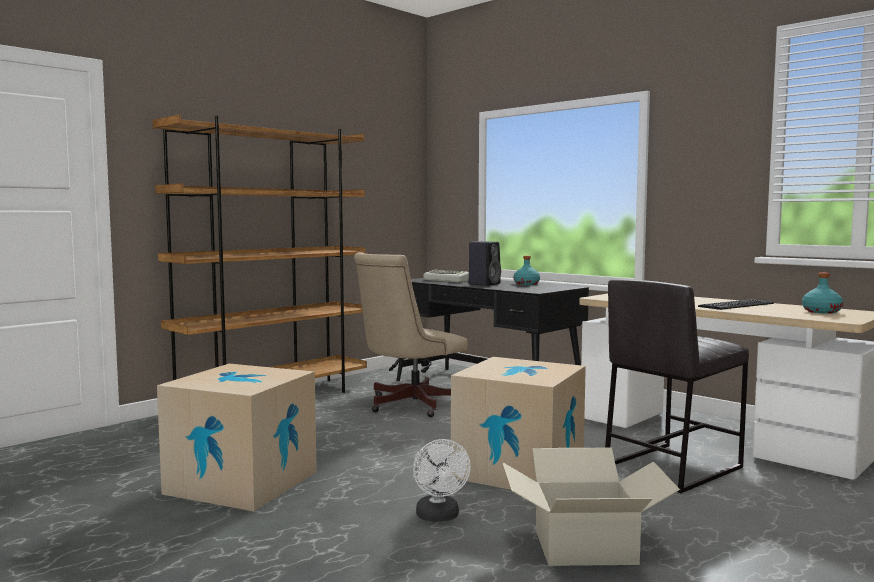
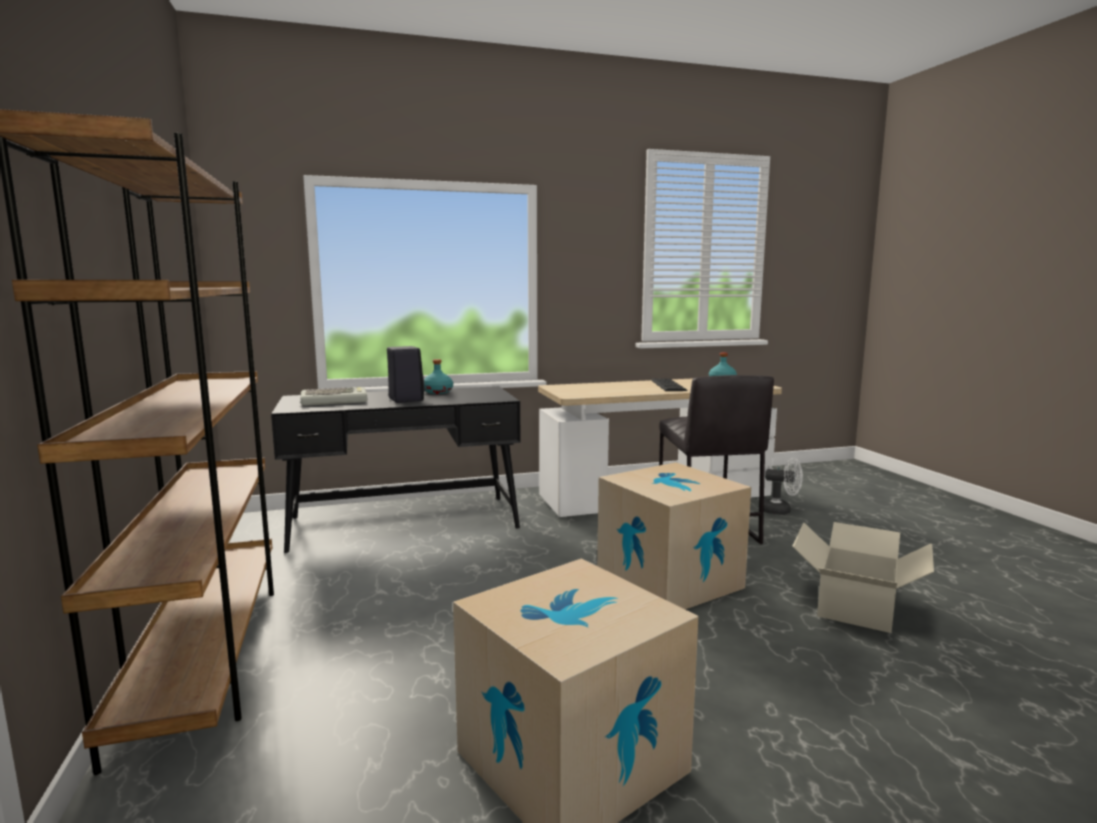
camera: 60 degrees left, 5 degrees up
(408, 405) = (399, 572): beige office chair -> none
(439, 517) = (768, 650): white fan -> white fan (781, 511)

